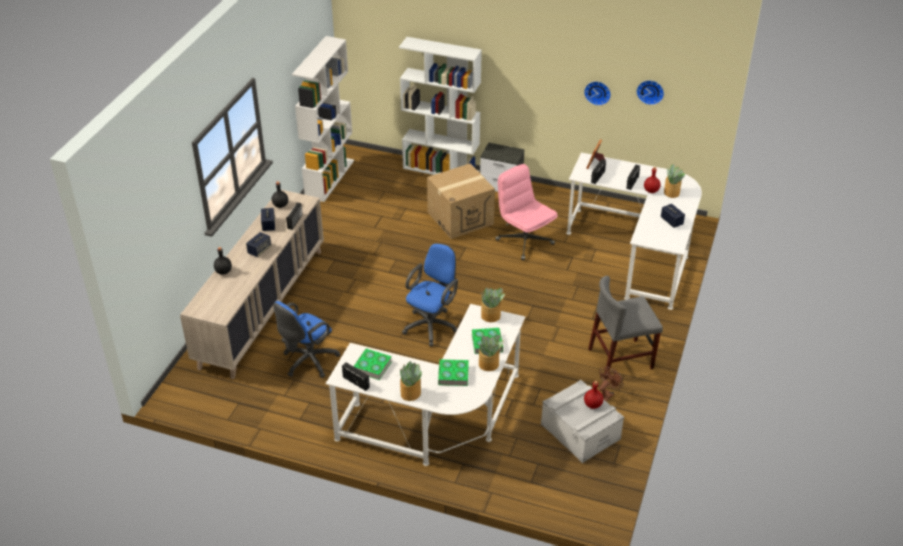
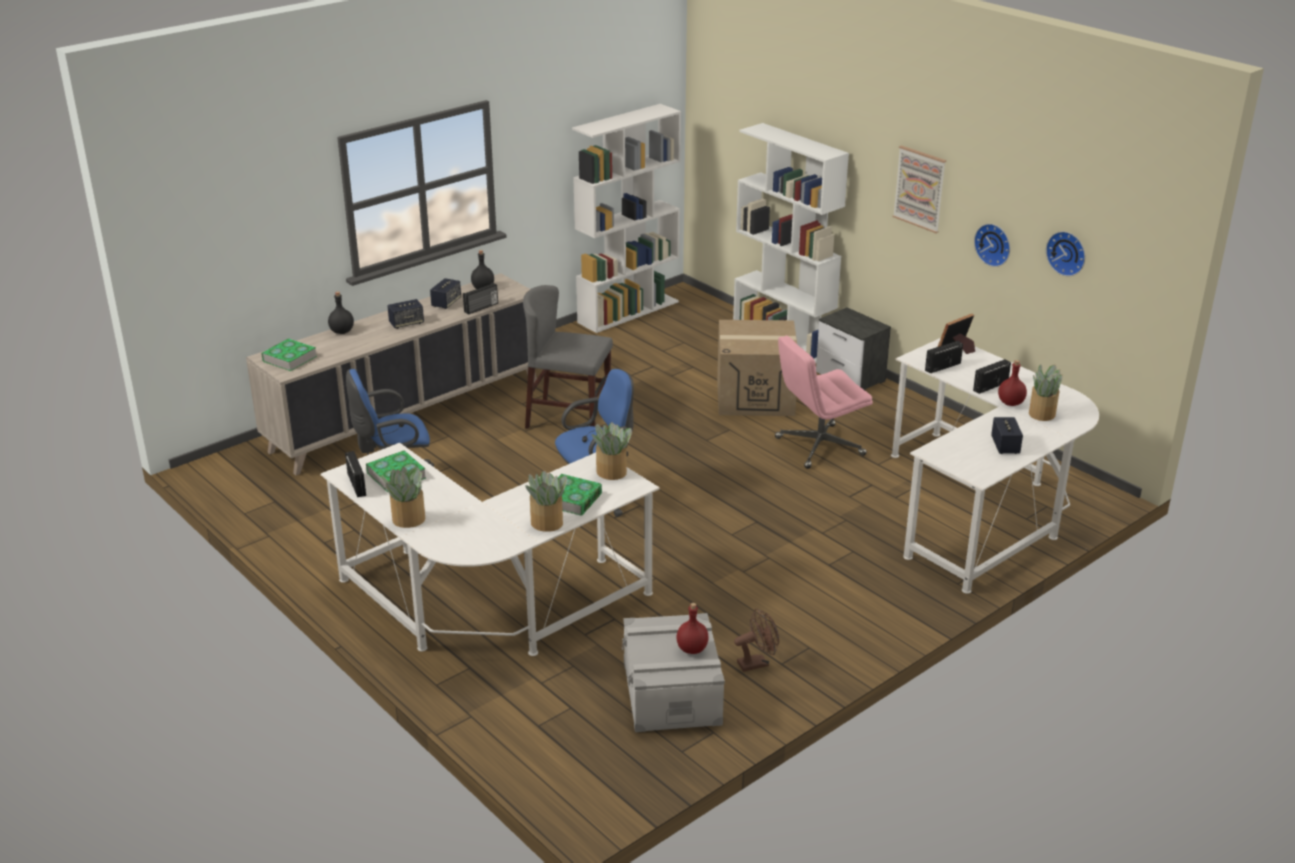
camera: 30 degrees right, 10 degrees down
(453, 375) = (486, 518): book -> book (289, 358)
(524, 241) = (818, 447): pink office chair -> pink office chair turned 105 degrees counterclockwise
(539, 65) = (920, 188): none -> picture
(620, 359) = (823, 626): grey chair -> grey chair (568, 417)

